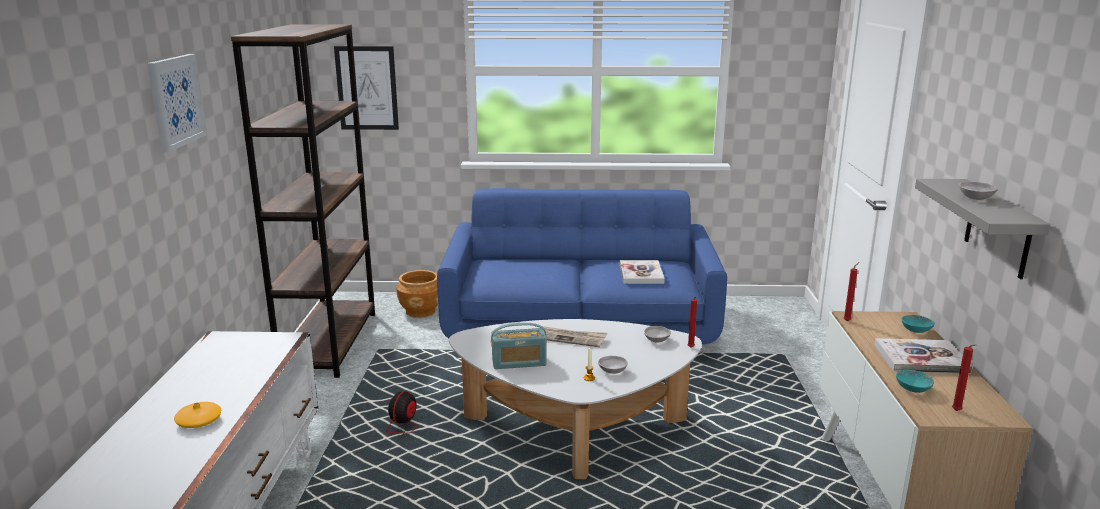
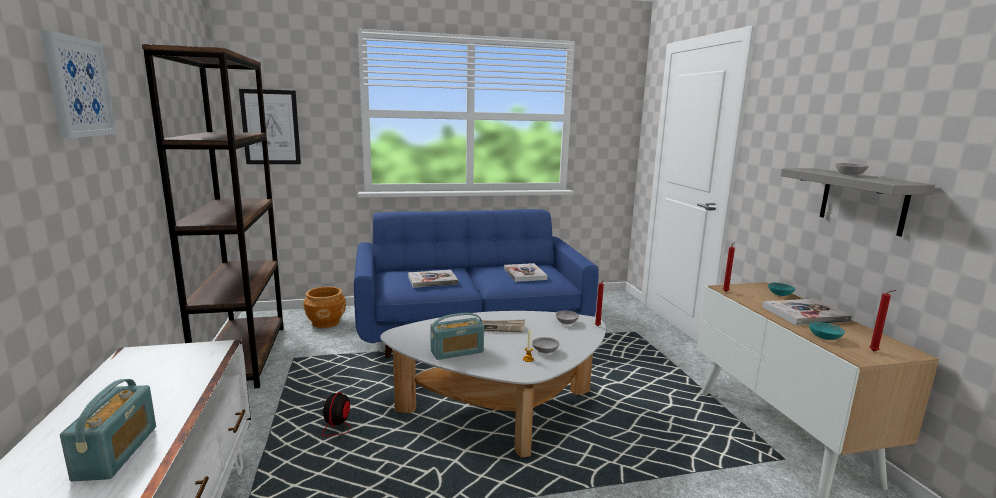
camera: 15 degrees left, 5 degrees down
(199, 421) = (117, 452): orange vase -> radio
(528, 275) = (432, 280): none -> book

